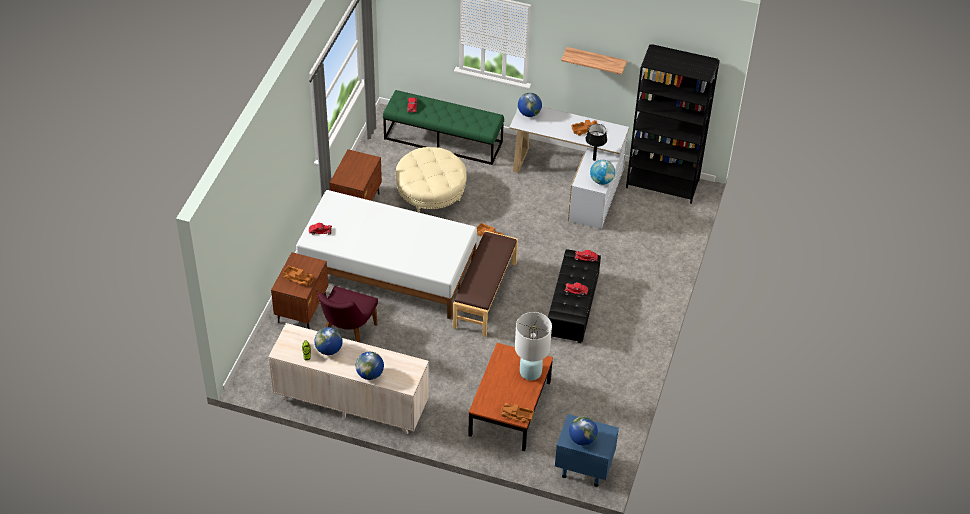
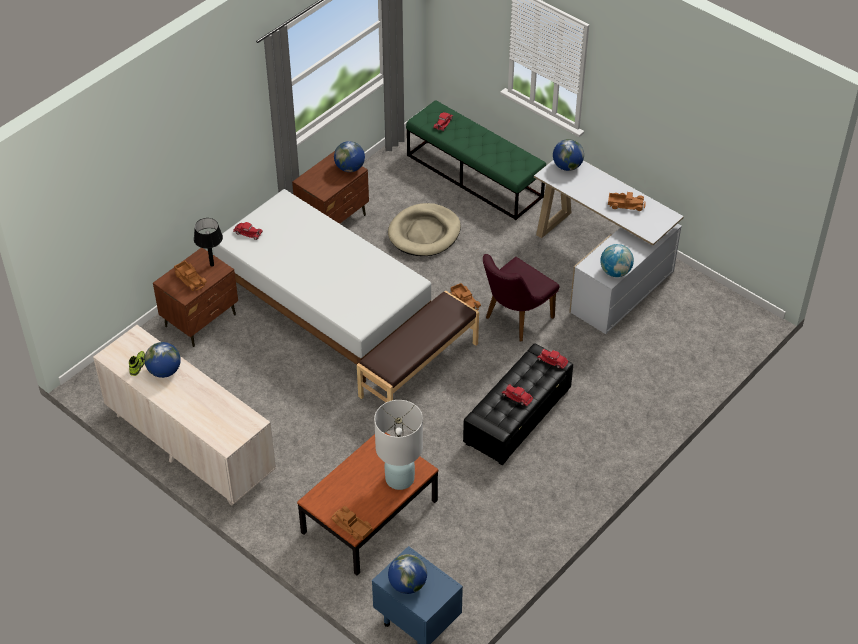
camera: 25 degrees right, 0 degrees up
(347, 335) = (232, 366): purple chair -> purple chair (514, 320)
(370, 374) = (192, 415): globe -> globe (350, 168)
(431, 194) = (424, 233): beige ottoman -> beige dog bed
(594, 159) = (621, 243): black table lamp -> black table lamp (212, 265)
(596, 61) = (657, 118): shelf -> none
(663, 184) = (715, 303): black bookcase -> none

